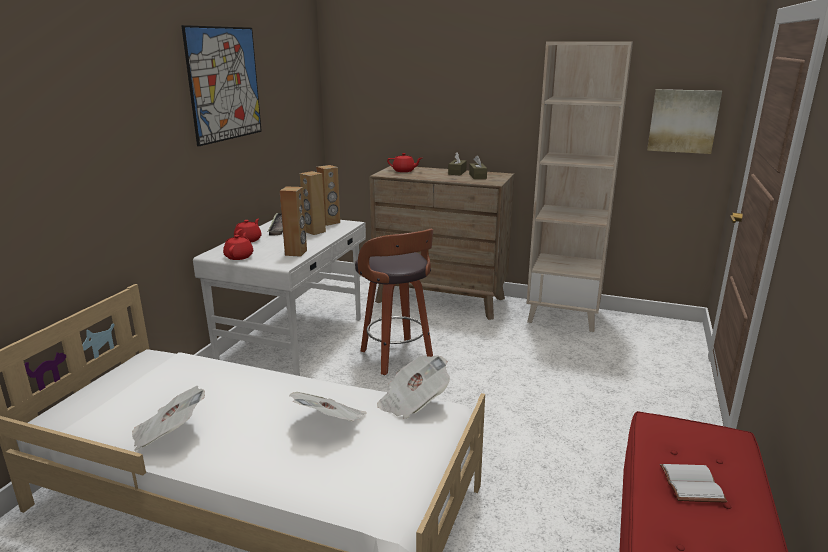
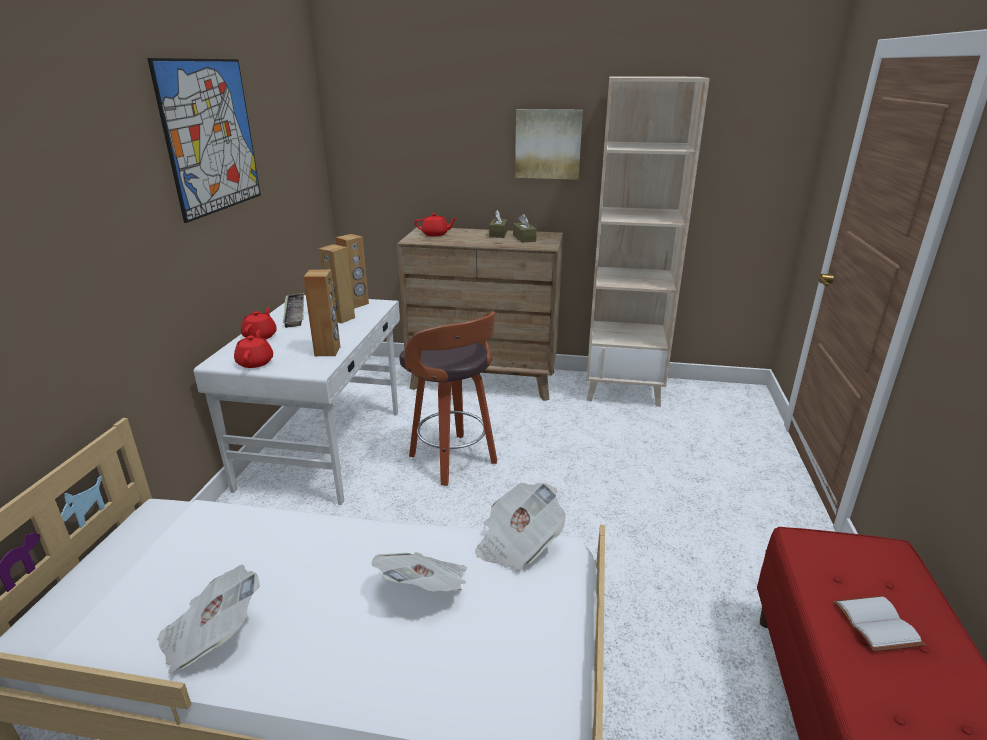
camera: 10 degrees left, 5 degrees up
(683, 121) = (751, 168): picture -> picture (548, 144)

